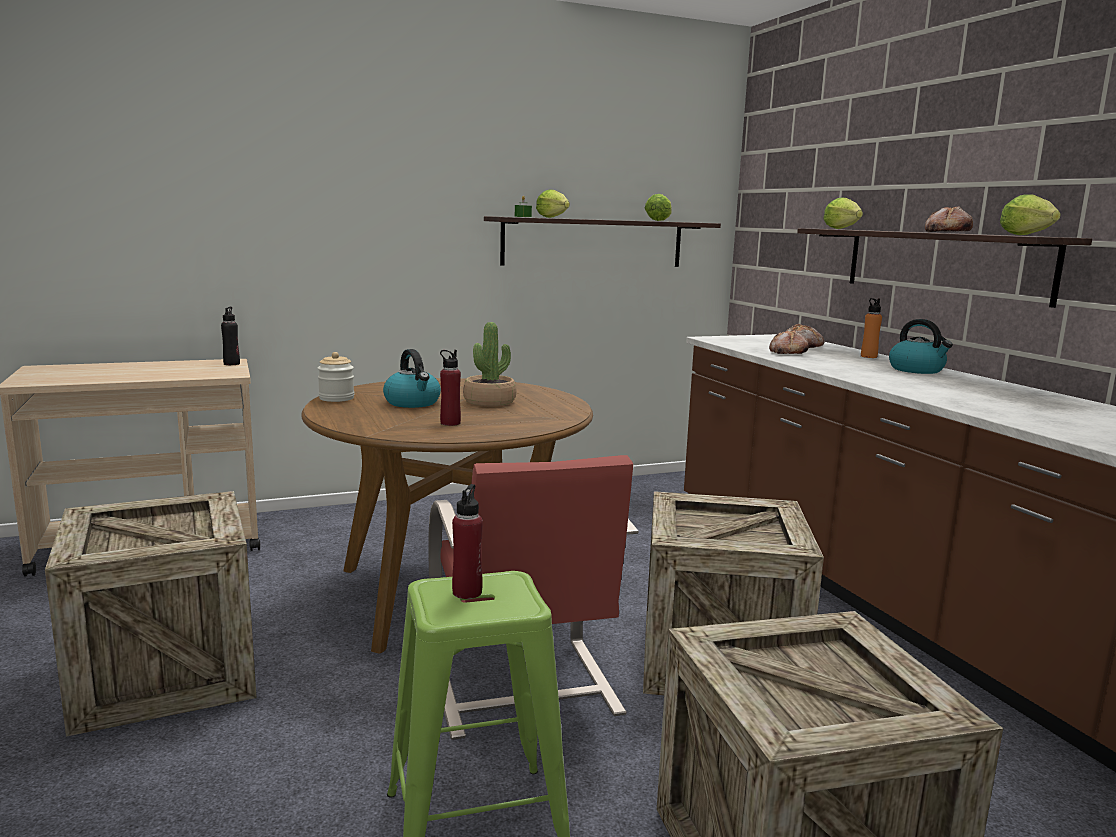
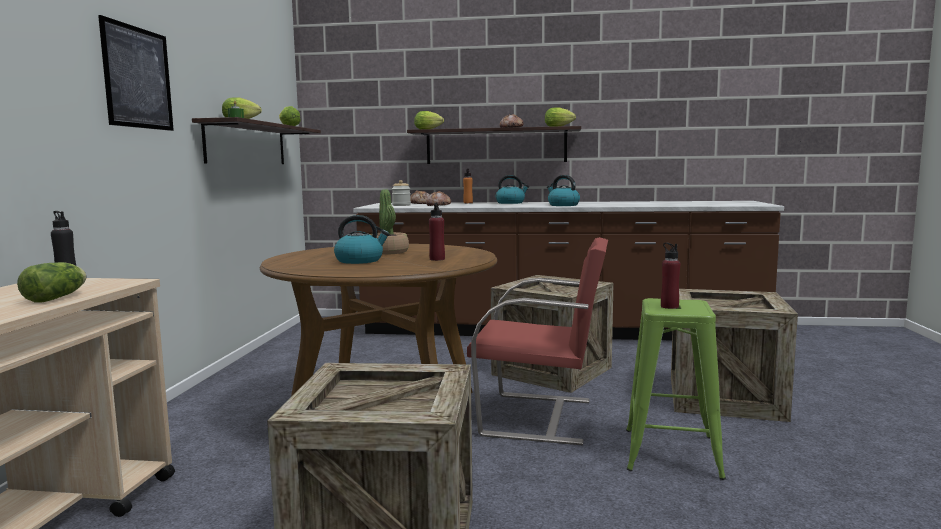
camera: 60 degrees left, 5 degrees down
(155, 375) = (58, 297): none -> lettuce
(336, 398) = (305, 270): jar -> jar (401, 205)
(398, 180) = (138, 77): none -> picture
(929, 393) = (563, 205): none -> kettle

